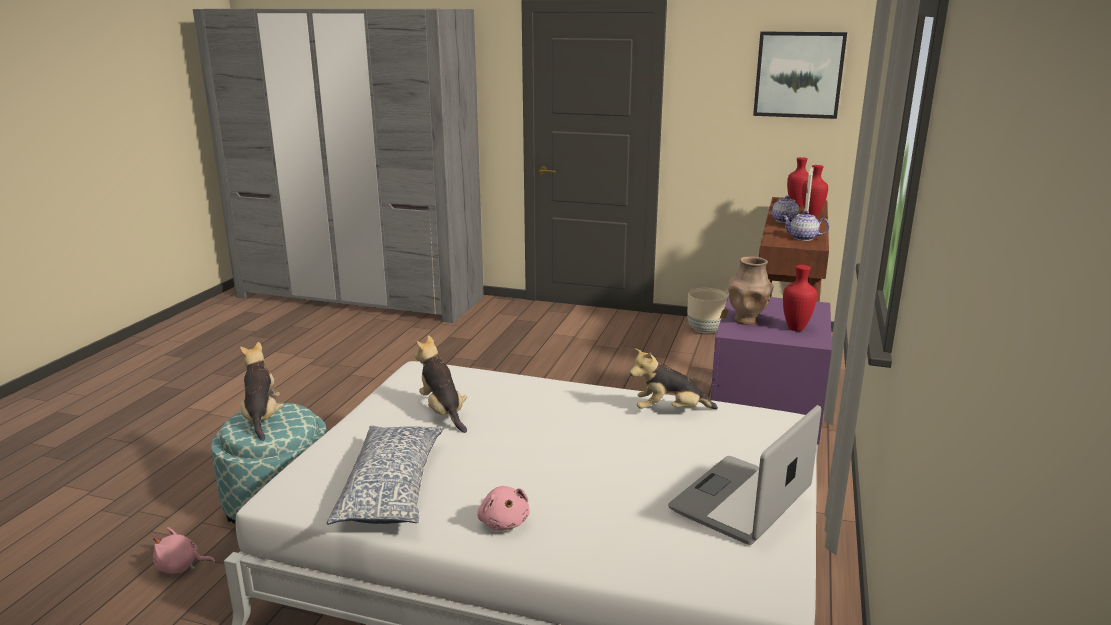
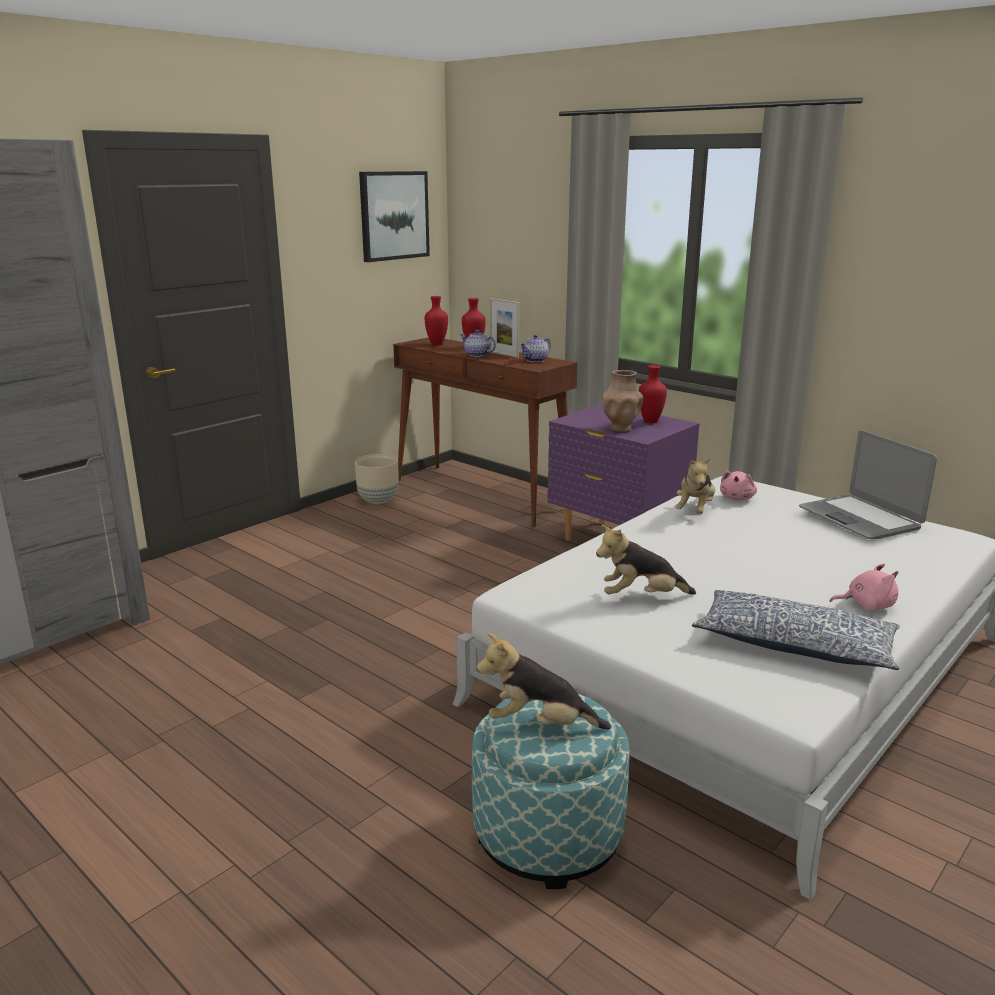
camera: 65 degrees left, 0 degrees up
(181, 566) = (657, 943): pink plush toy -> pink plush toy (737, 498)

